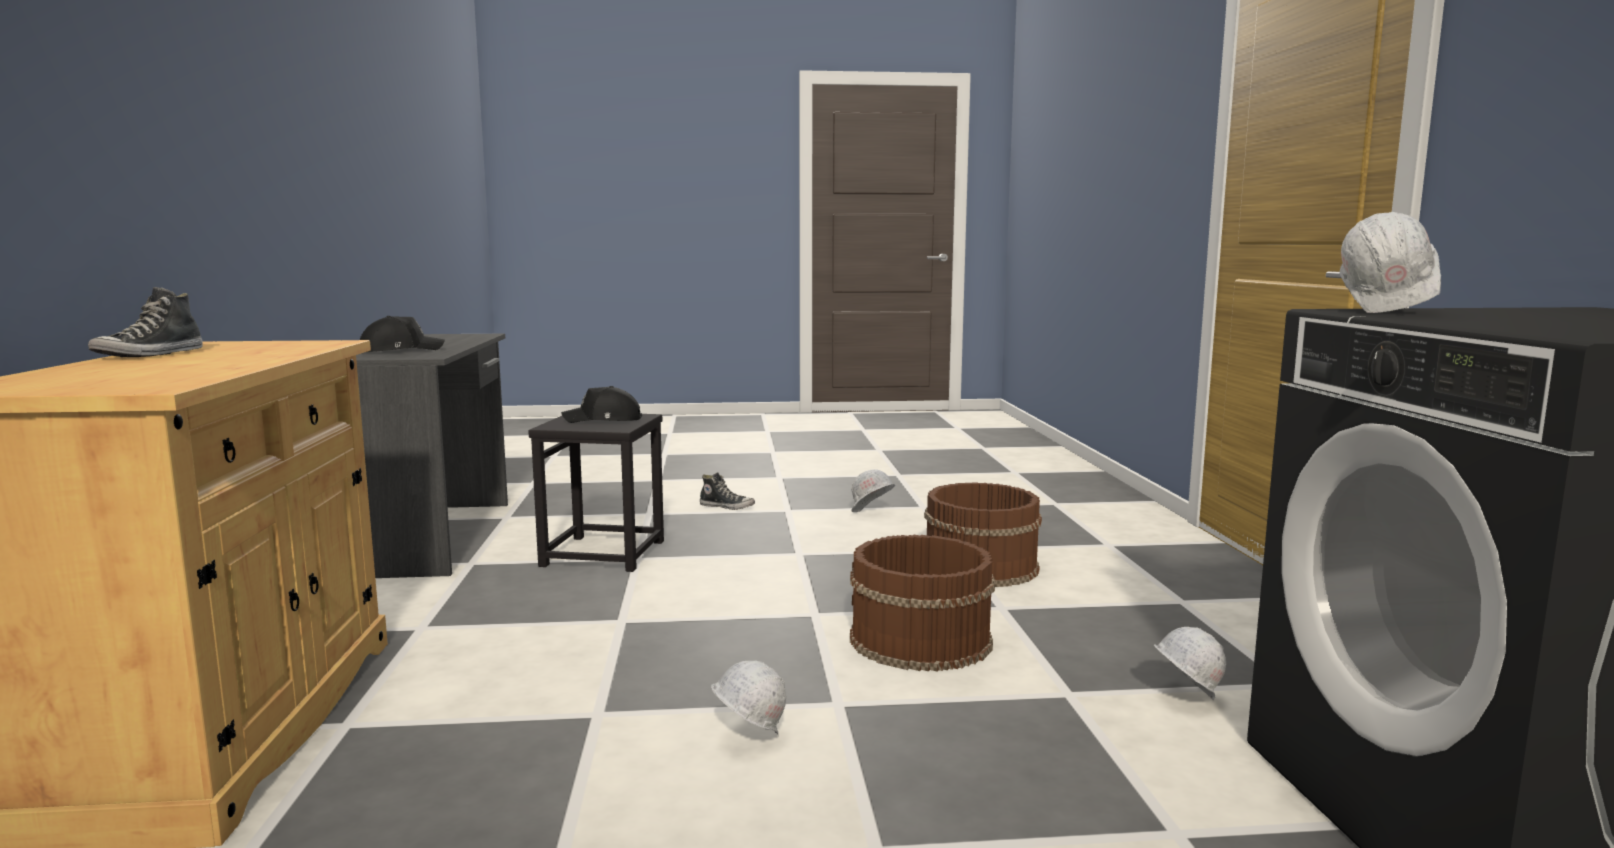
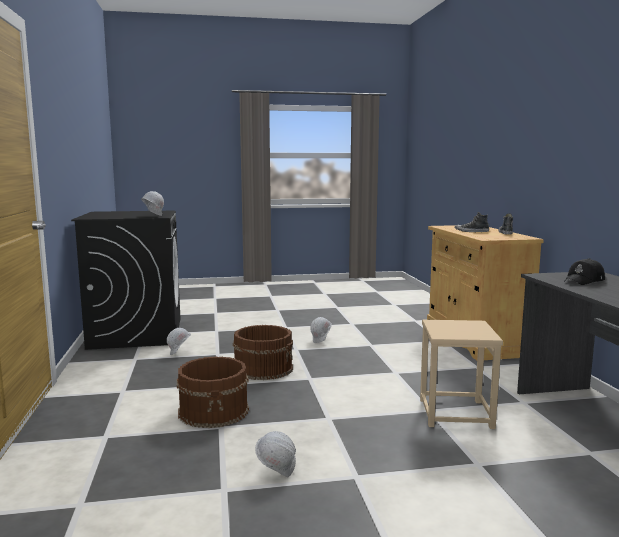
camera: 175 degrees right, 0 degrees up
(603, 420) = (458, 329): black cap -> none
(604, 553) = (454, 413): black stool -> beige stool
(727, 507) = (416, 480): shoe -> shoe (471, 231)

